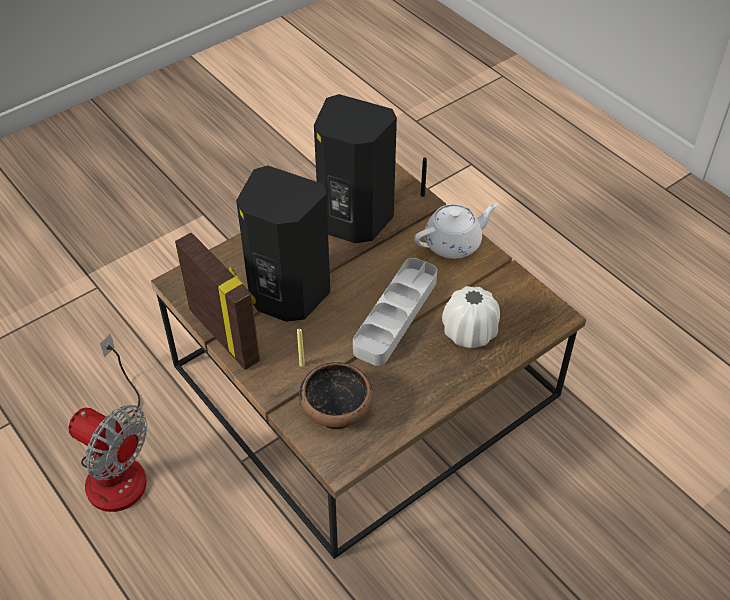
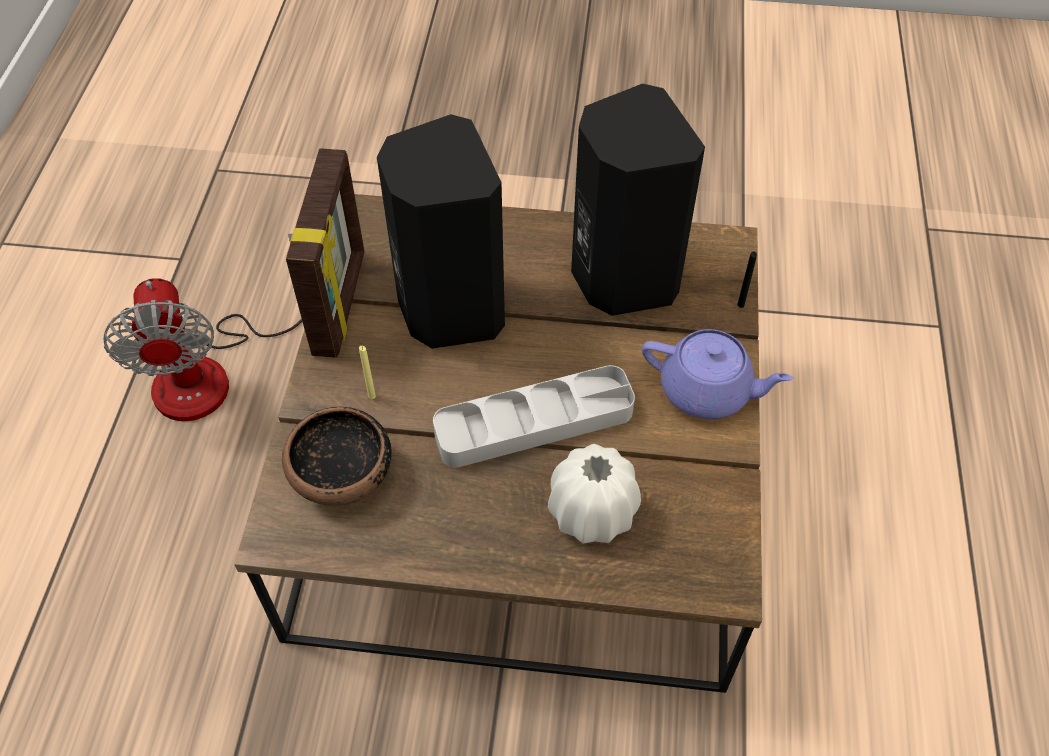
camera: 45 degrees right, 5 degrees up
(454, 243) = (707, 391): white teapot -> purple teapot

